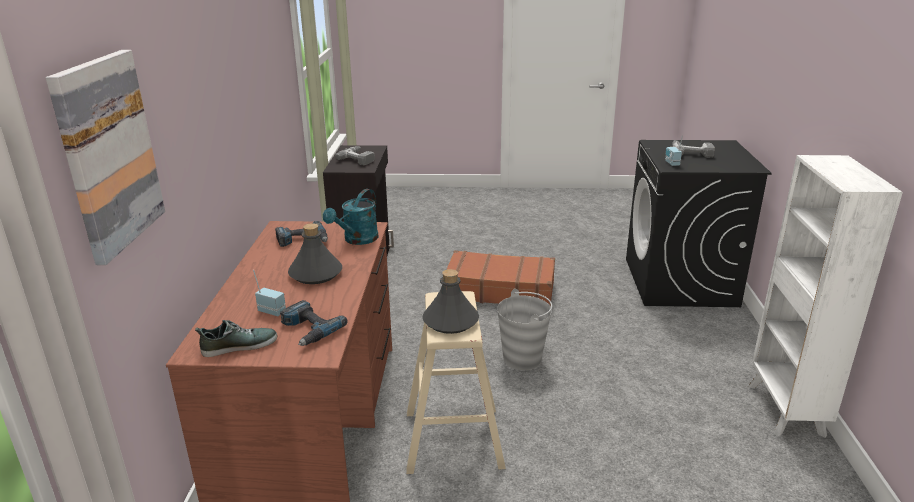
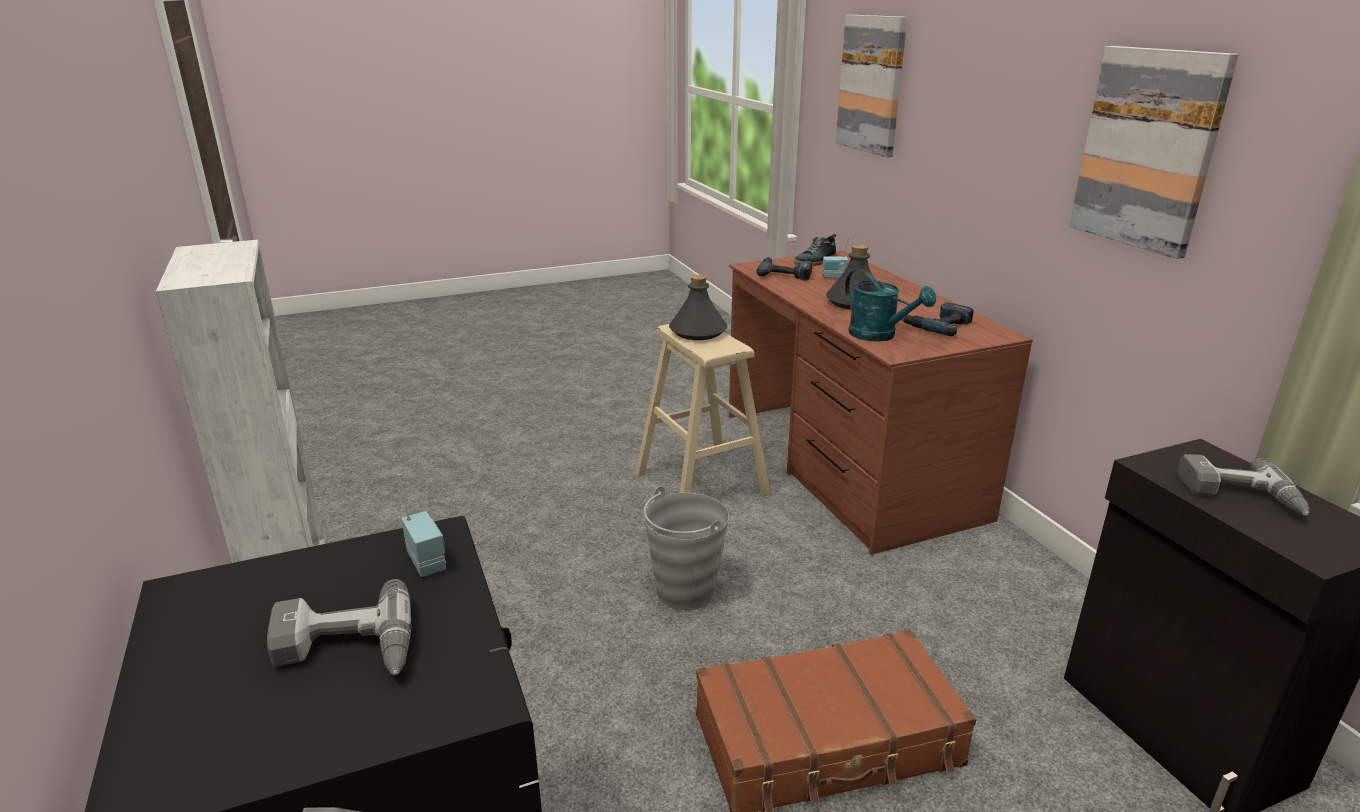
camera: 155 degrees right, 0 degrees up
(257, 74) = (1148, 149): none -> picture
(357, 240) = (879, 336): turquoise watering can -> turquoise watering can turned 135 degrees clockwise

